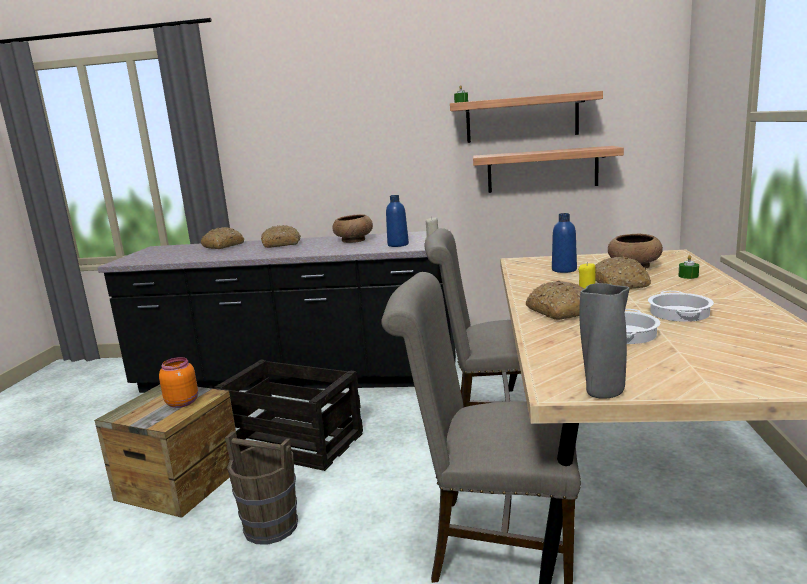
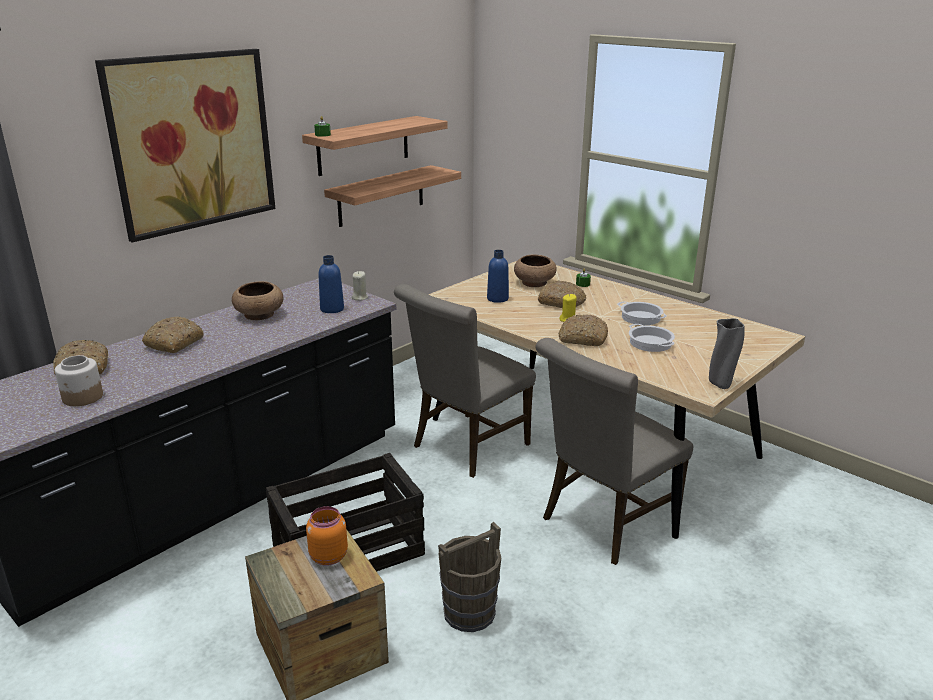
camera: 55 degrees left, 10 degrees up
(188, 255) = (83, 397): none -> jar
(349, 104) = (192, 142): none -> picture

